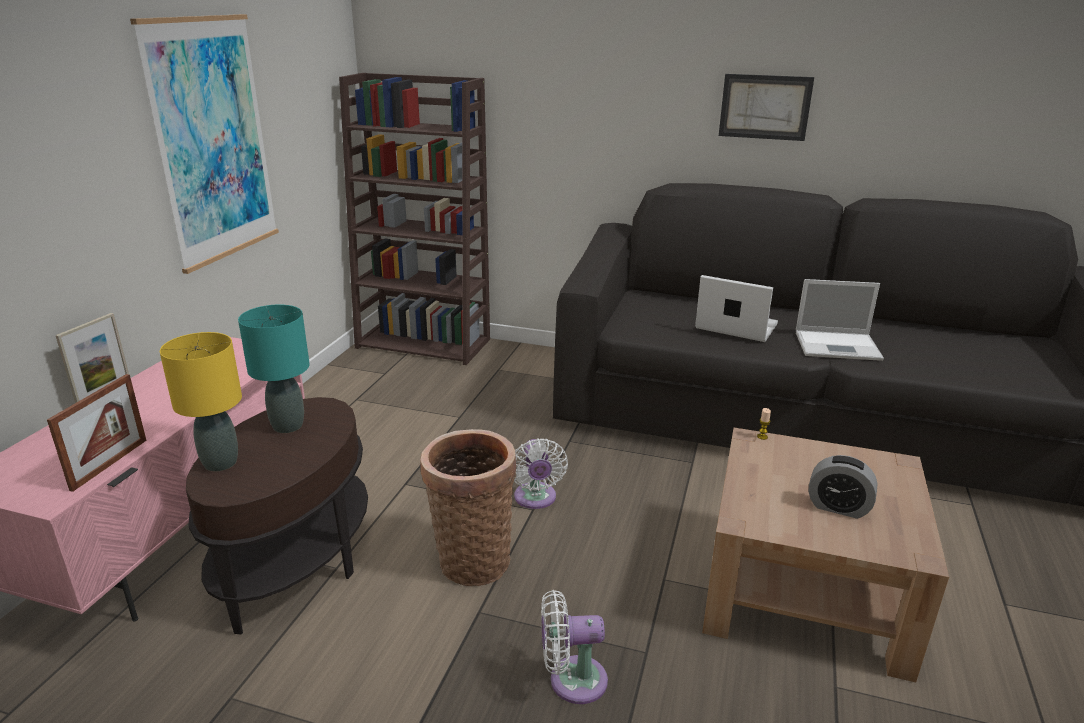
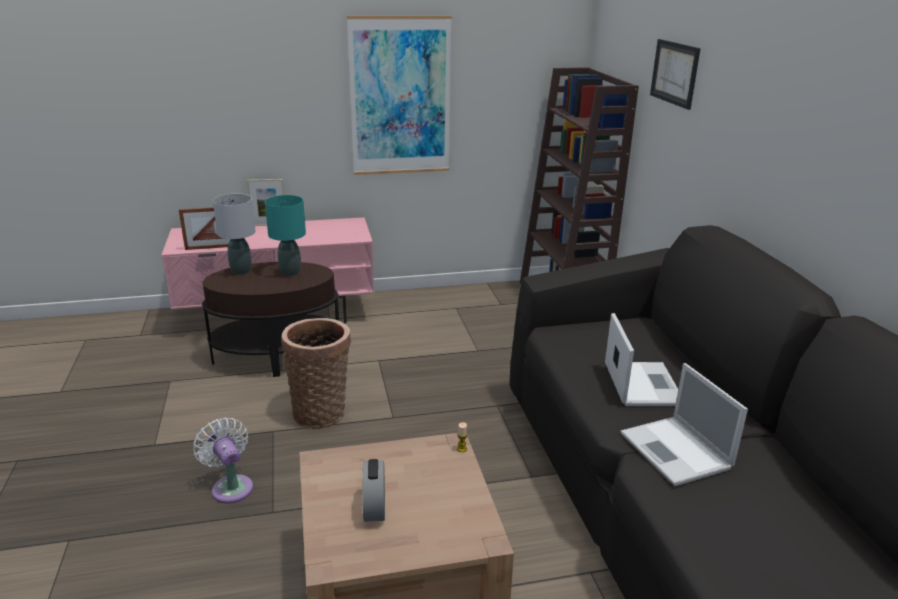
camera: 60 degrees right, 0 degrees up
(221, 462) = (241, 271): yellow table lamp -> grey table lamp
(535, 499) = (406, 414): white fan -> none
(765, 107) = (805, 168): picture -> picture (674, 73)

